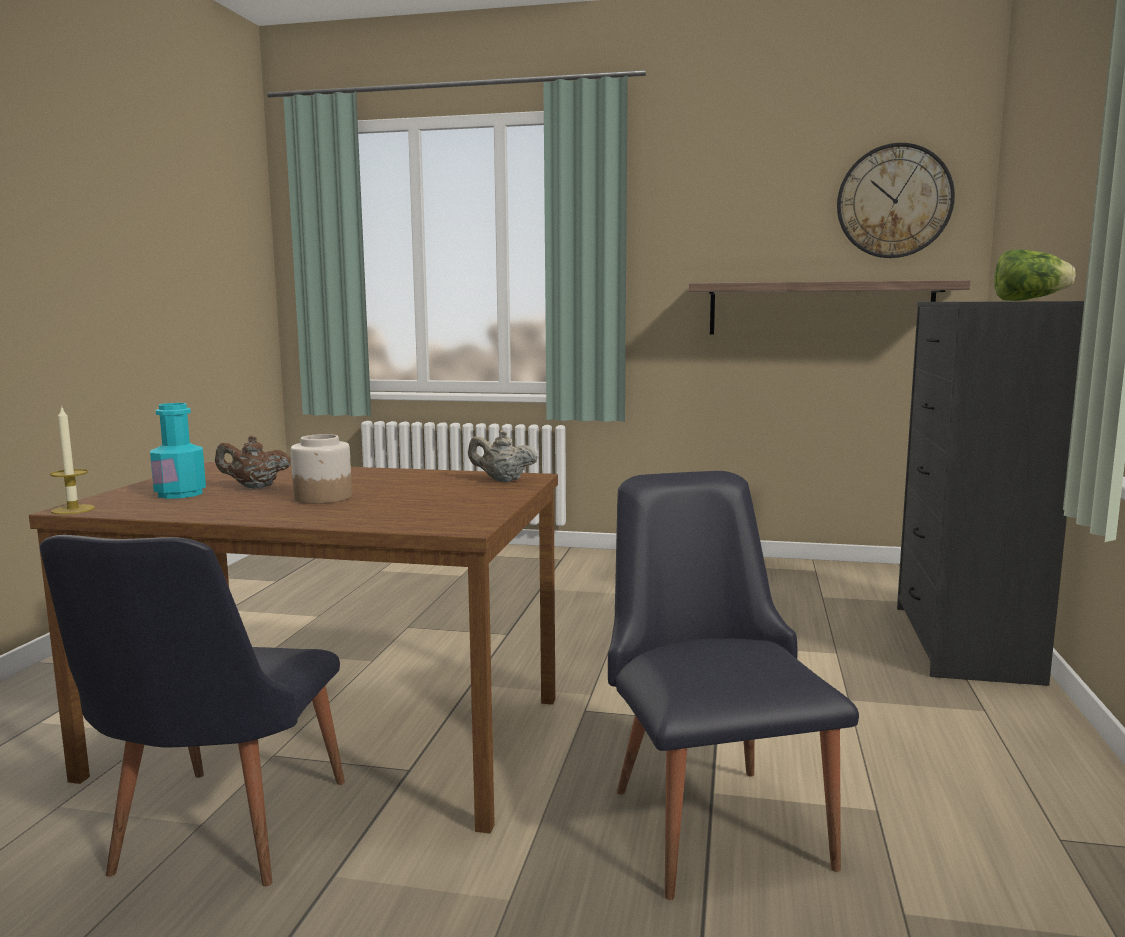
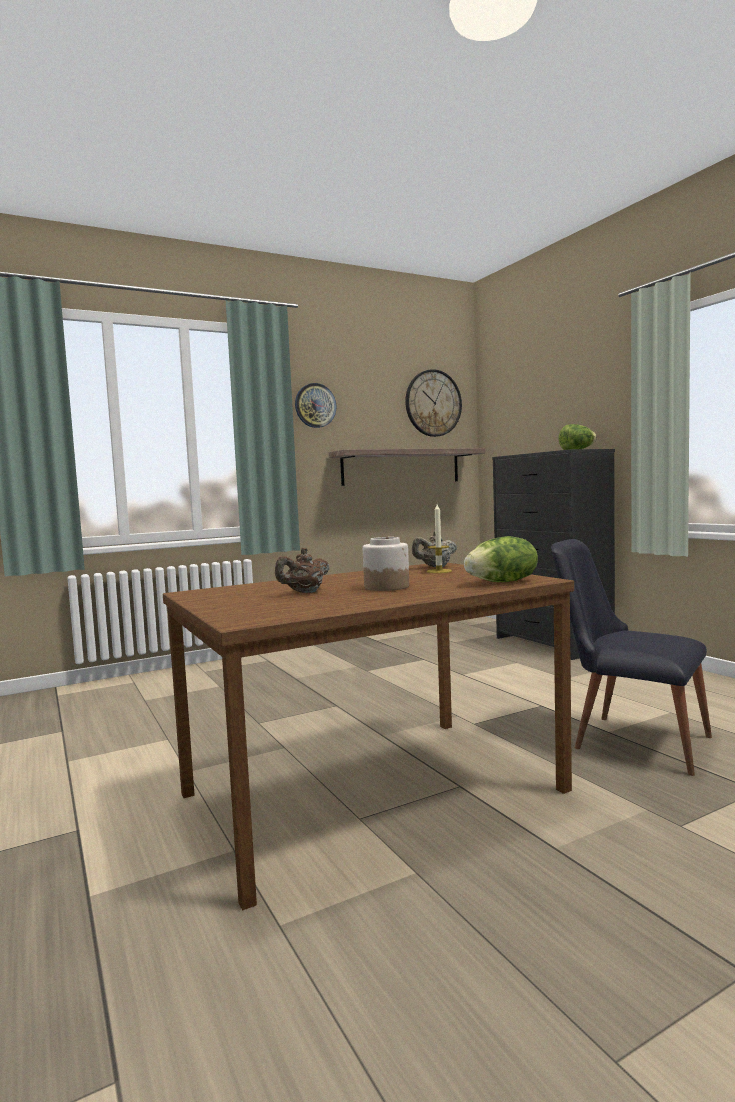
camera: 40 degrees left, 5 degrees down
(73, 509) = (245, 622): candle -> candle (439, 571)
(180, 494) = (272, 603): turquoise bottle -> none
(217, 838) = (446, 872): black chair -> none
(419, 520) = (503, 582): none -> lettuce
(676, 216) = (315, 405): none -> wall clock

